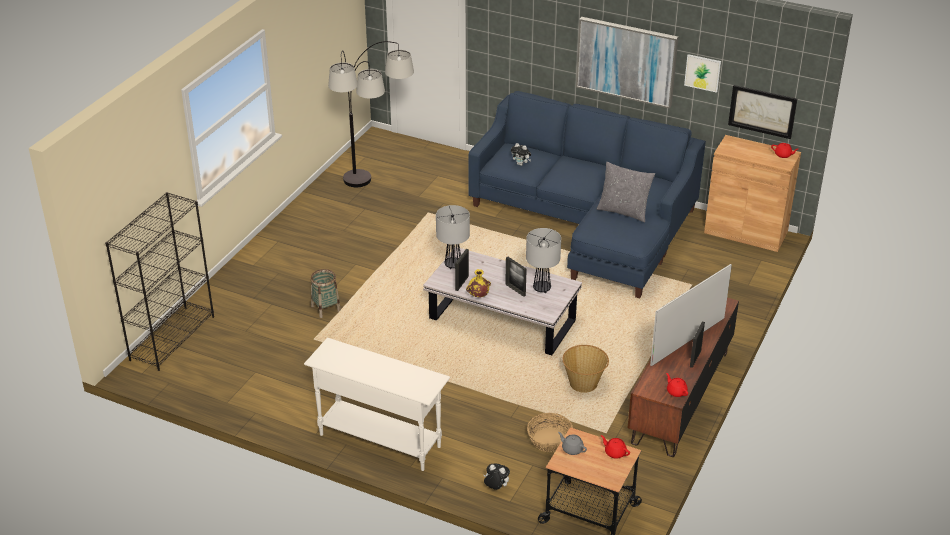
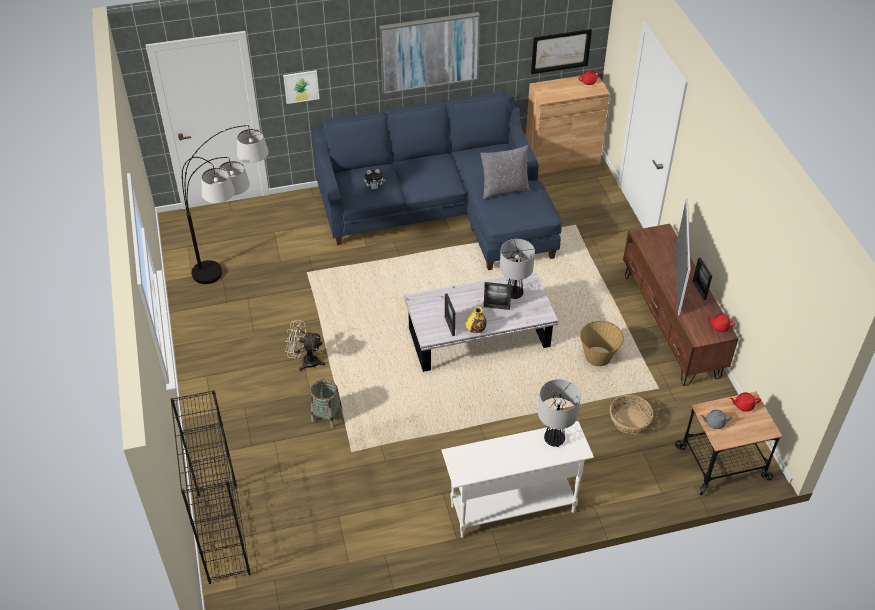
camera: 40 degrees left, 10 degrees up
(354, 267) = (306, 361): none -> beige fan
(453, 264) = (422, 313): table lamp -> table lamp (554, 440)
(496, 488) = (640, 488): plush toy -> none
(702, 72) = (503, 36): picture -> picture (301, 86)

